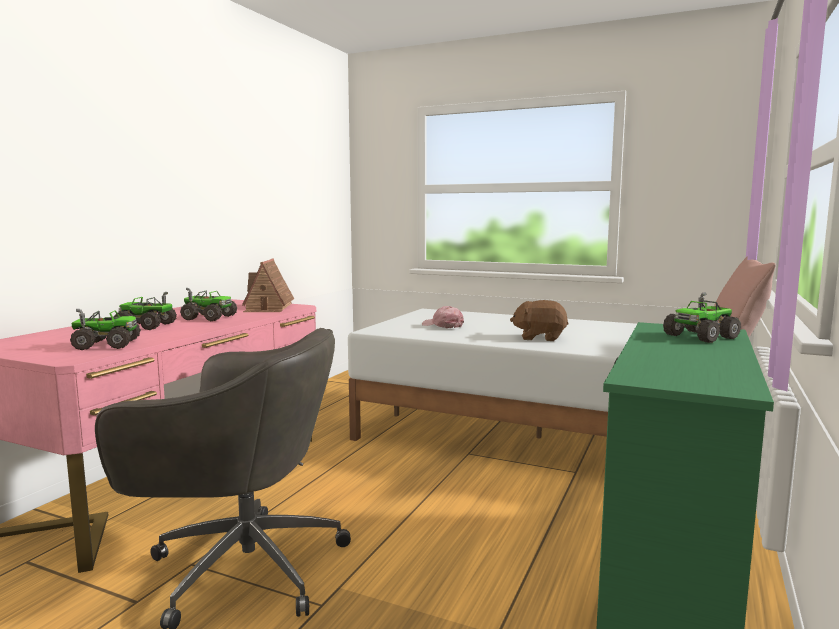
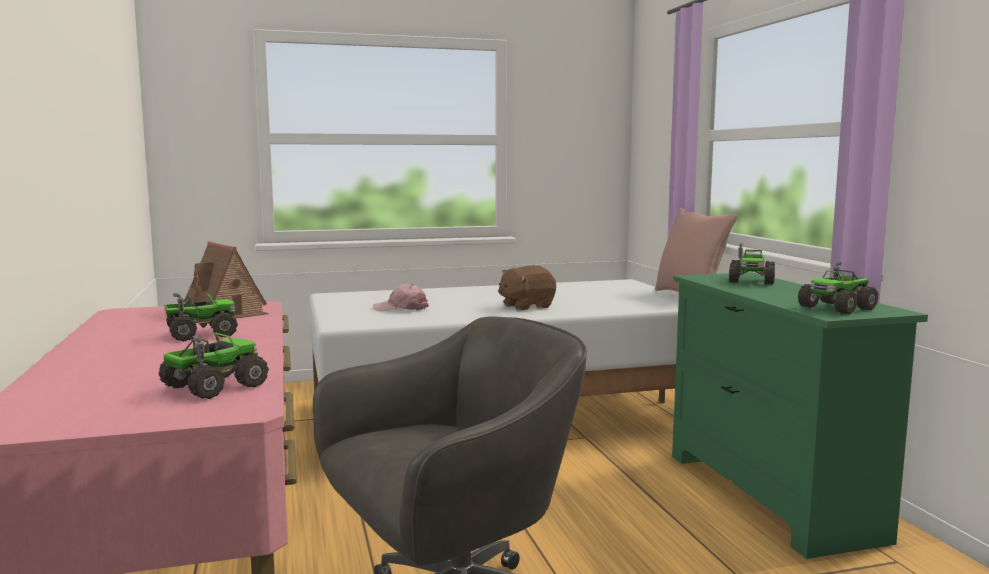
camera: 40 degrees left, 0 degrees up
(147, 326) = (159, 358): toy truck -> toy truck (838, 308)

